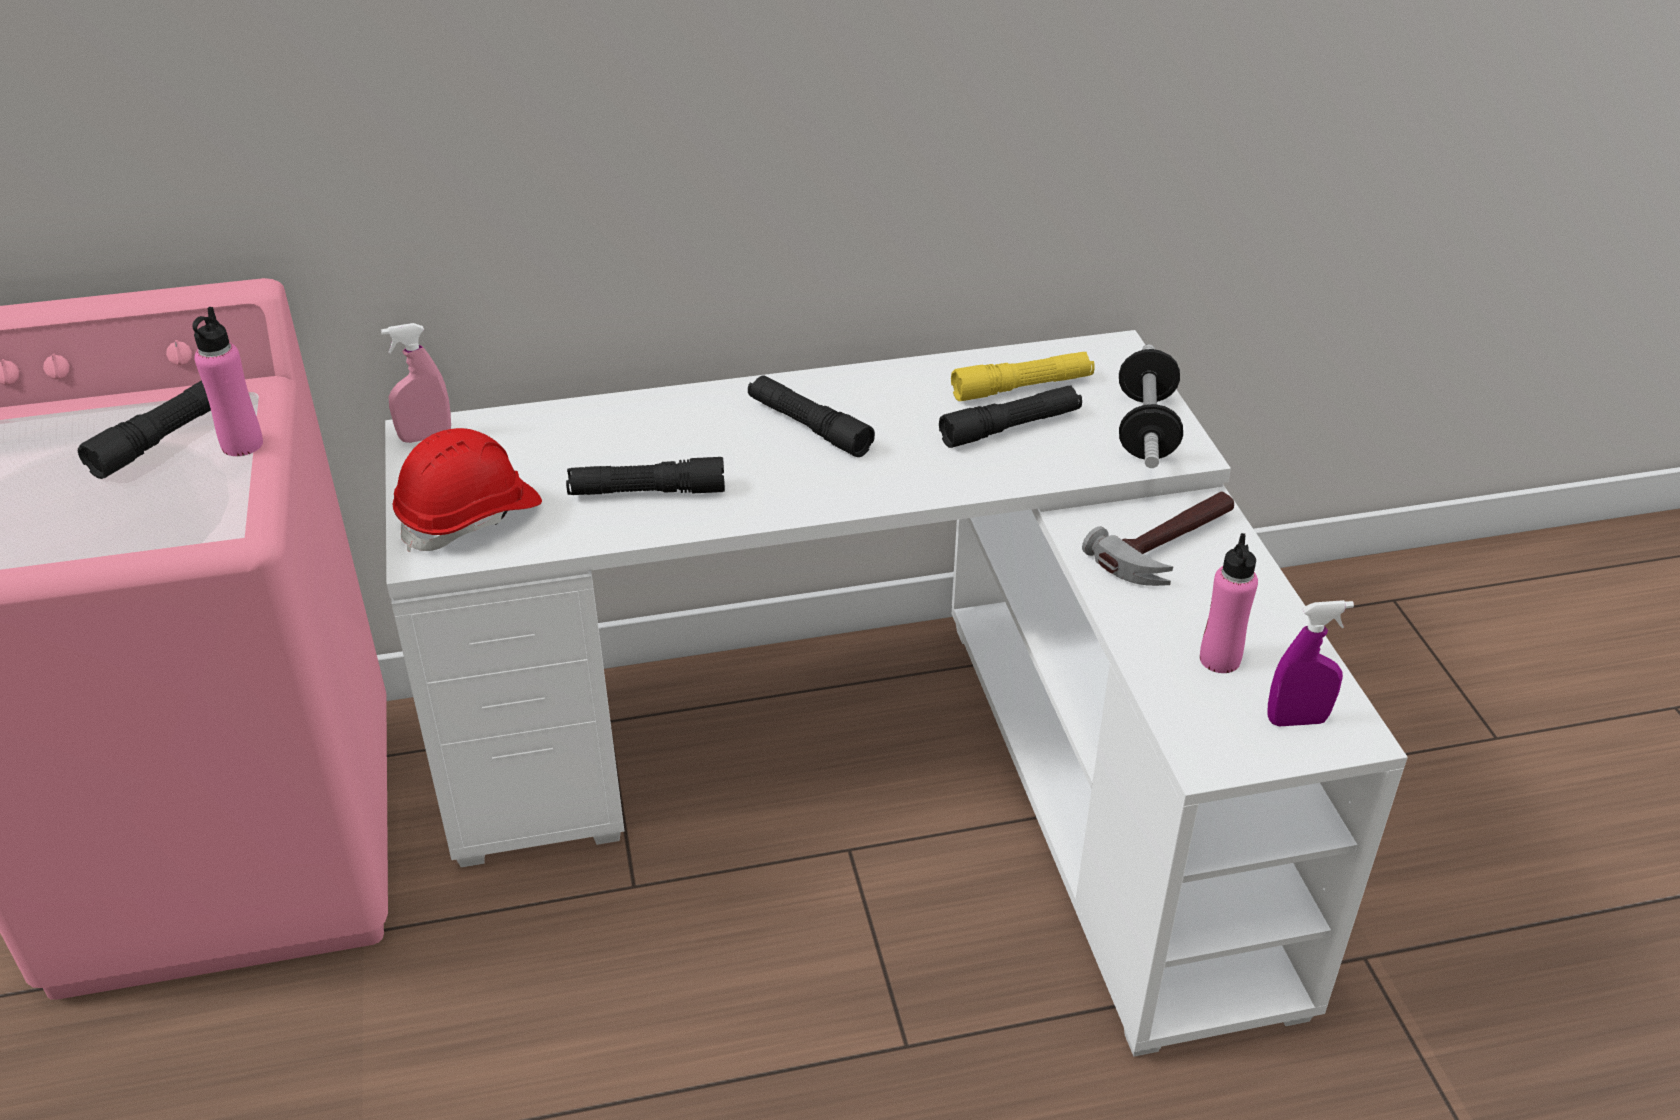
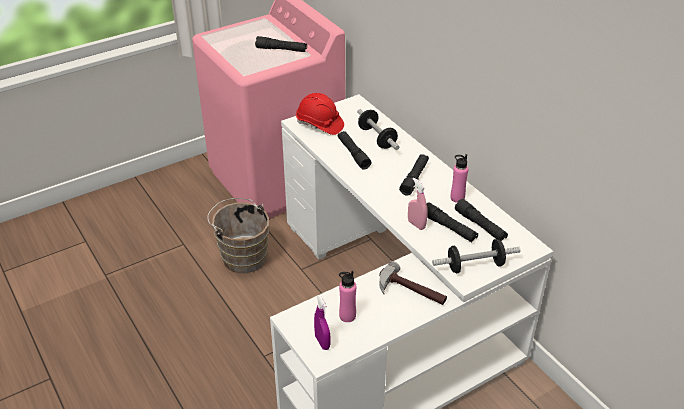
camera: 70 degrees right, 0 degrees up
(242, 444) = (284, 61): pink bottle -> pink bottle (457, 198)
(425, 437) = (354, 104): pink spray bottle -> pink spray bottle (416, 225)
(501, 1007) = (242, 256): none -> brown bucket
(608, 439) = (377, 138): none -> dumbbell
(1022, 387) = (480, 226): yellow flashlight -> black flashlight

